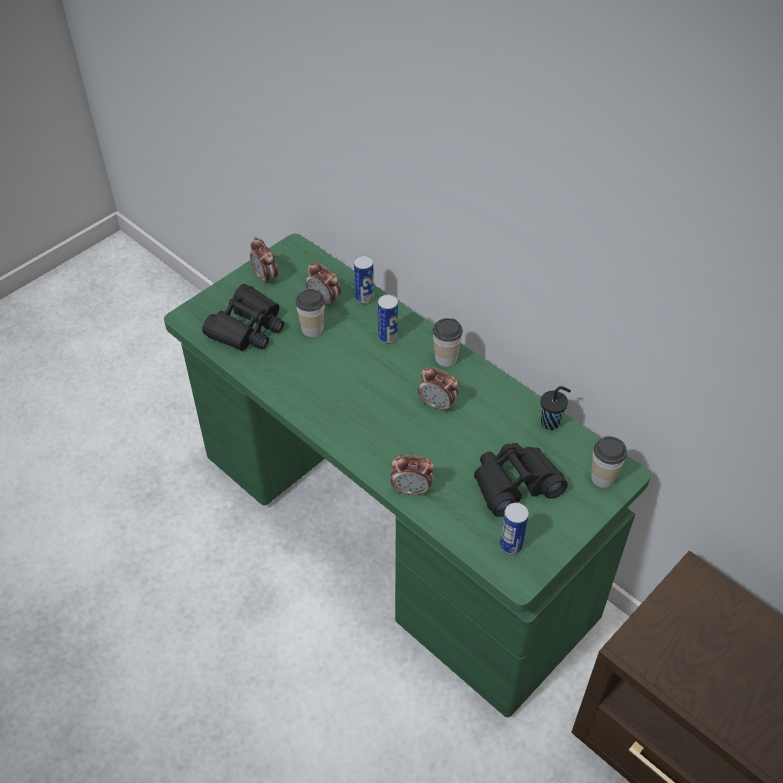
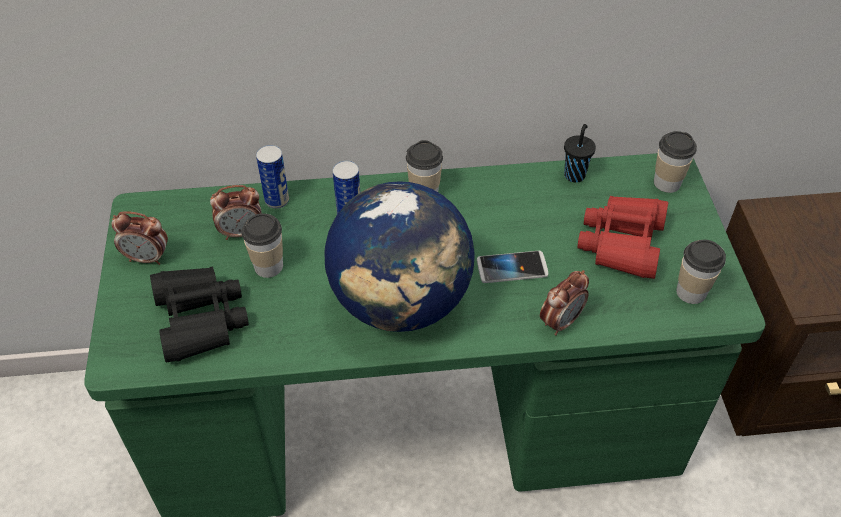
camera: 50 degrees left, 0 degrees up
(347, 404) = (401, 303): none -> globe
(430, 439) = (512, 268): none -> phone
(437, 404) = (474, 235): alarm clock -> none
(511, 545) = (691, 292): can -> cup
(515, 484) = (622, 243): black binoculars -> red binoculars

